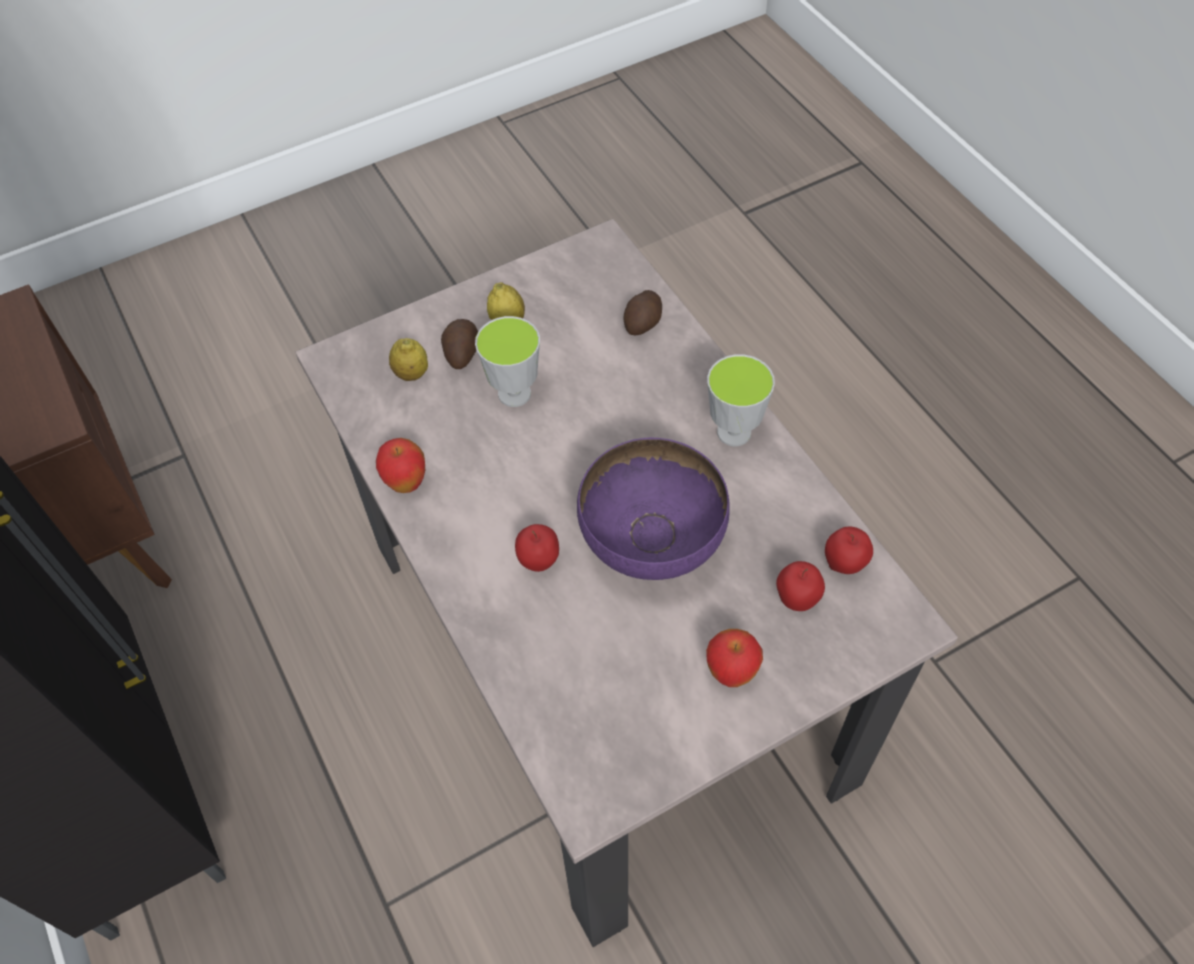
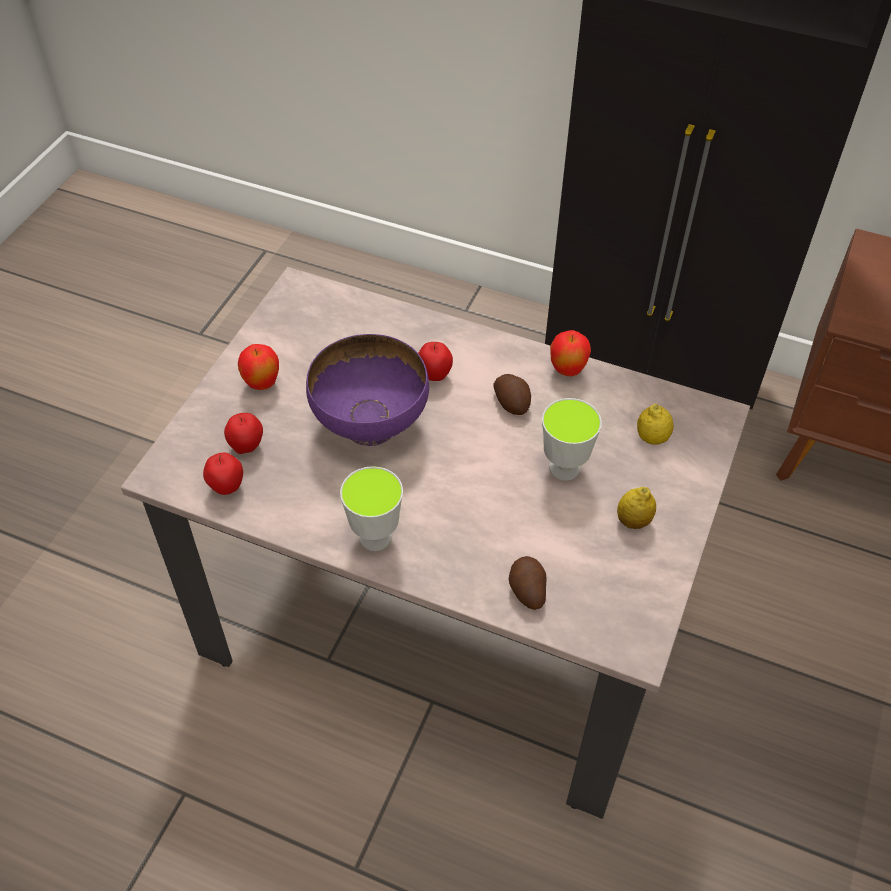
camera: 140 degrees right, 5 degrees down
(461, 352) = (637, 474): potato -> potato (512, 402)

